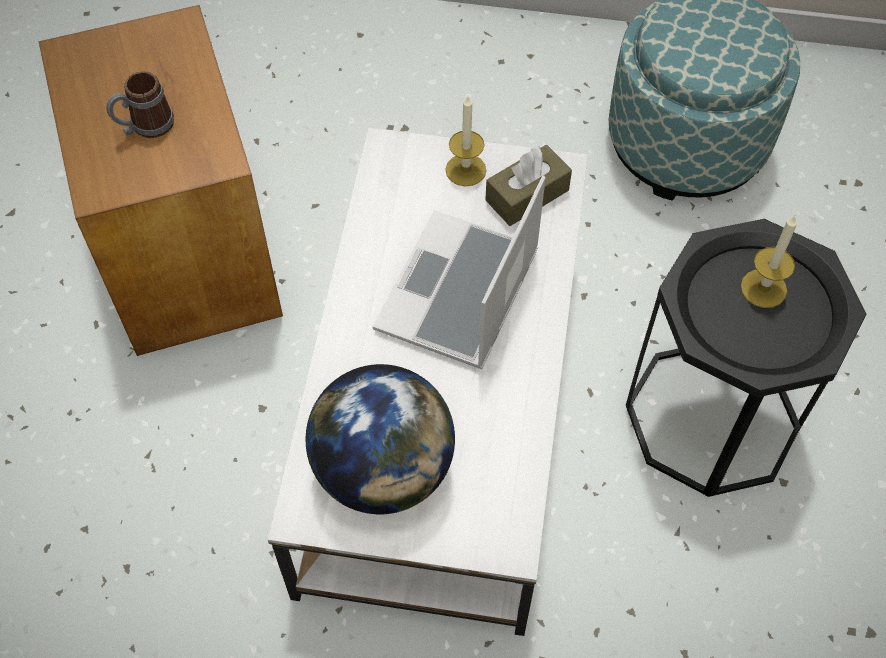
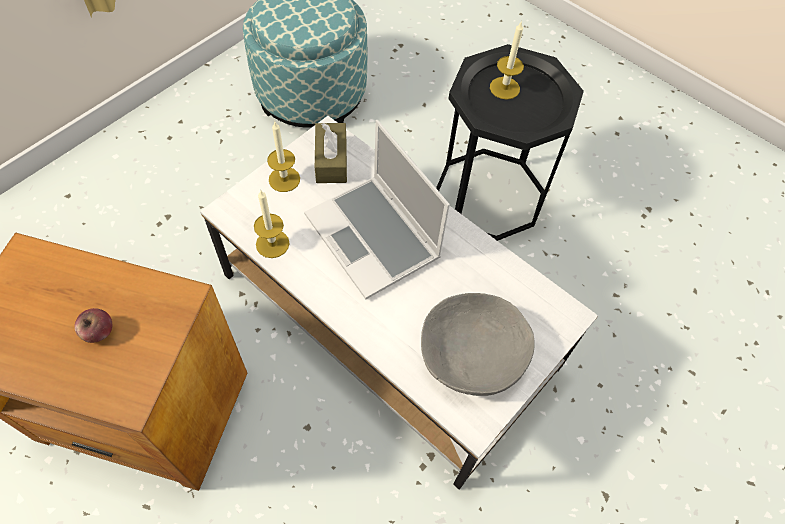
camera: 60 degrees left, 0 degrees up
(145, 127) = (99, 332): mug -> apple
(378, 210) = (272, 243): none -> candle
(383, 470) = (472, 354): globe -> grey bowl

